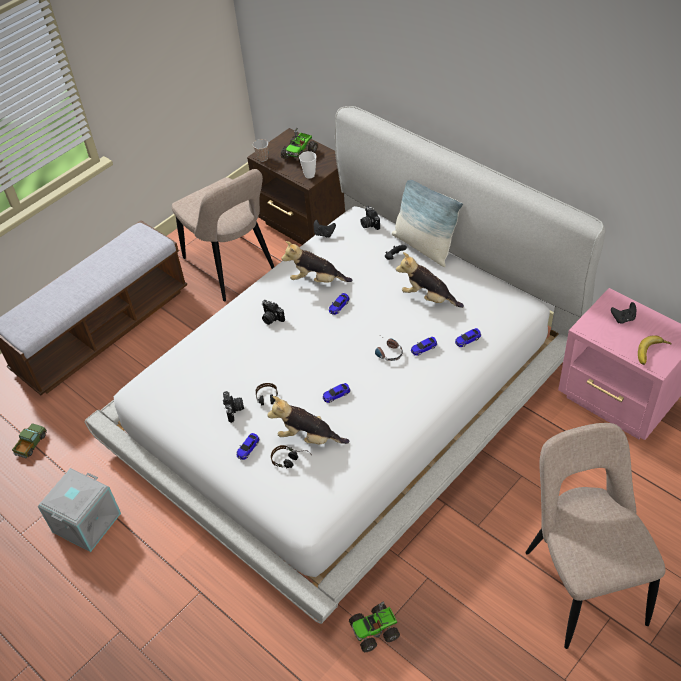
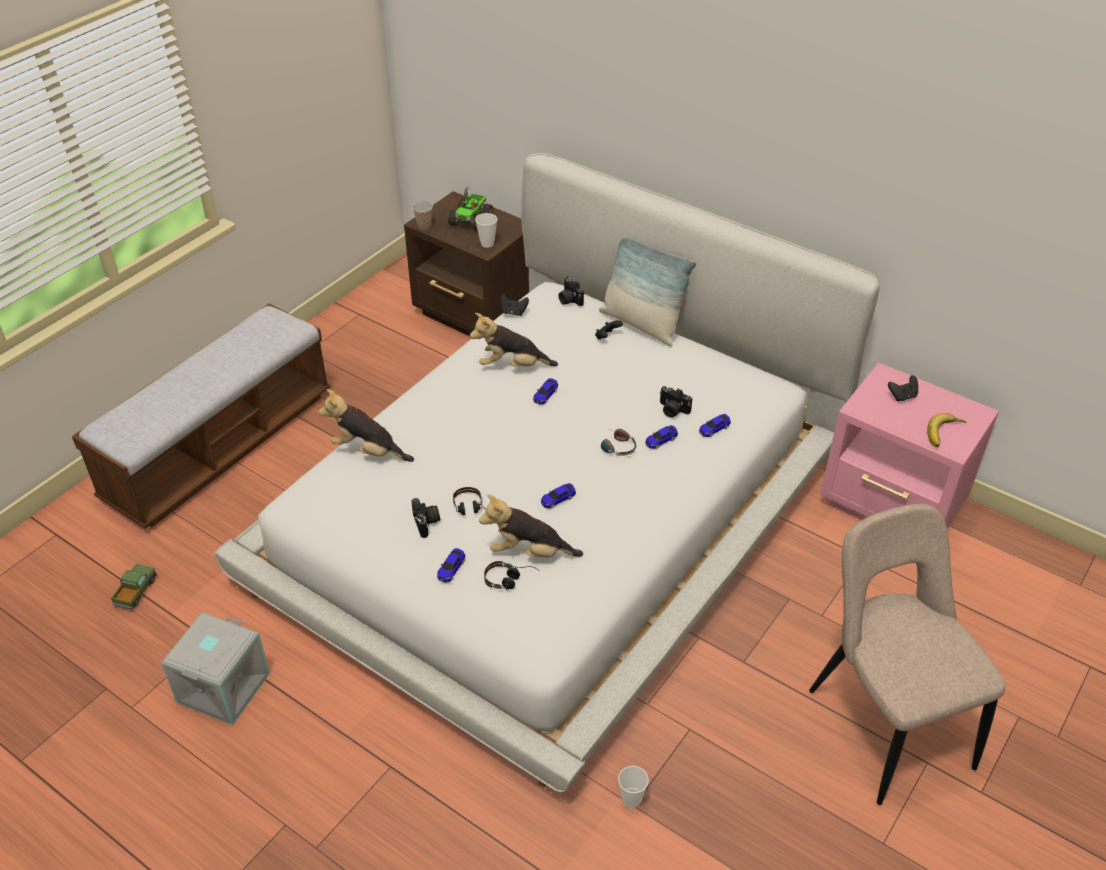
camera: 10 degrees left, 5 degrees down
(232, 268) = (385, 367): beige chair -> none
(271, 318) = (460, 411): camera -> camera (672, 410)
(375, 630) = (631, 800): toy truck -> cup
(428, 298) = (657, 382): plush toy -> plush toy (368, 451)

